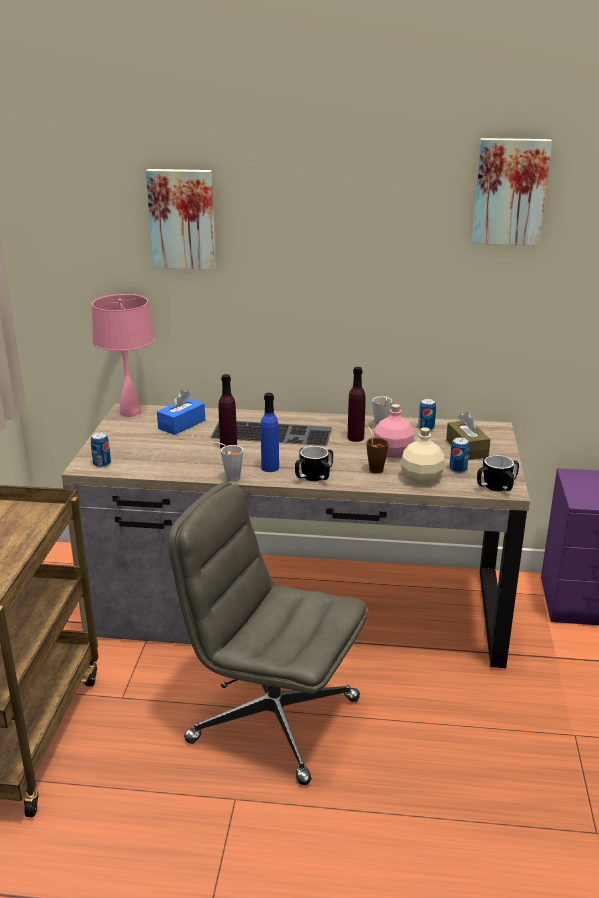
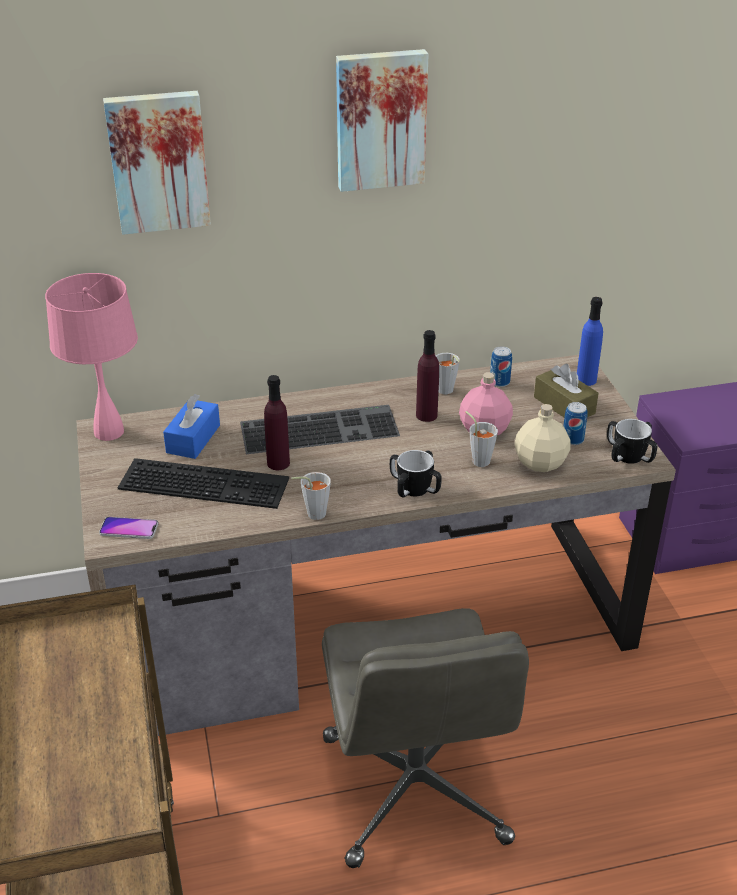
camera: 20 degrees left, 10 degrees up
(102, 463) = (129, 529): can -> phone
(172, 448) = (206, 482): none -> keyboard
(270, 468) = (352, 486): blue bottle -> blue bottle (586, 380)
(272, 719) = (415, 791): grey office chair -> grey office chair turned 105 degrees counterclockwise
(375, 468) = (478, 459): brown cup -> grey cup
(510, 191) = (589, 78): picture -> picture (380, 119)

